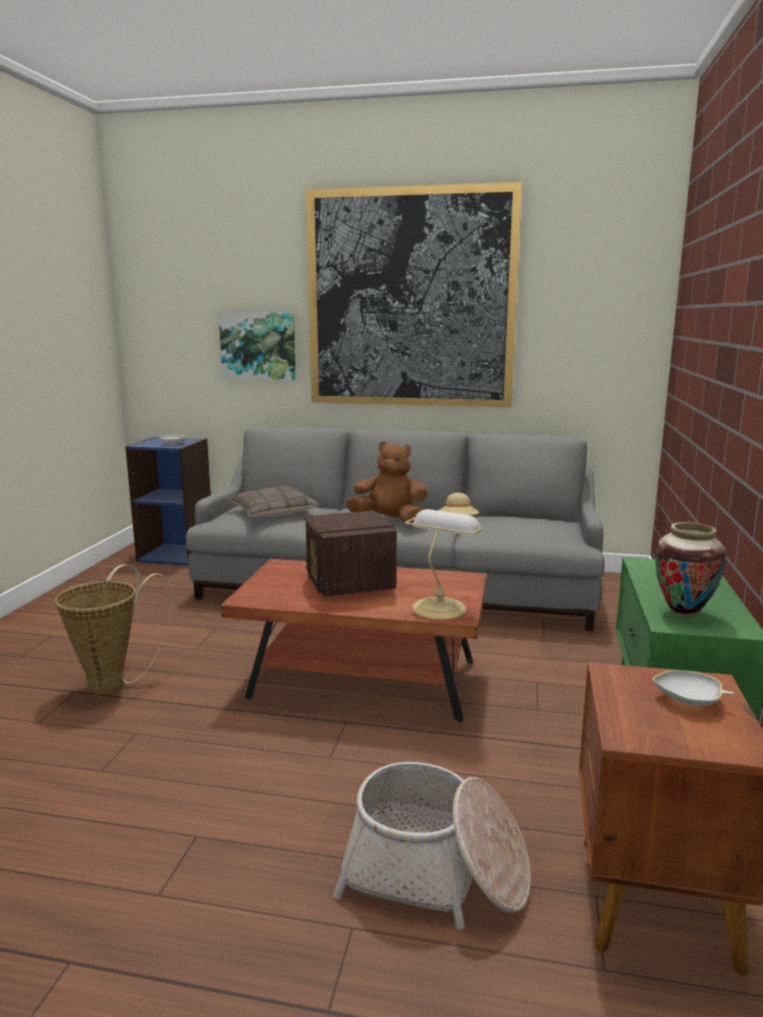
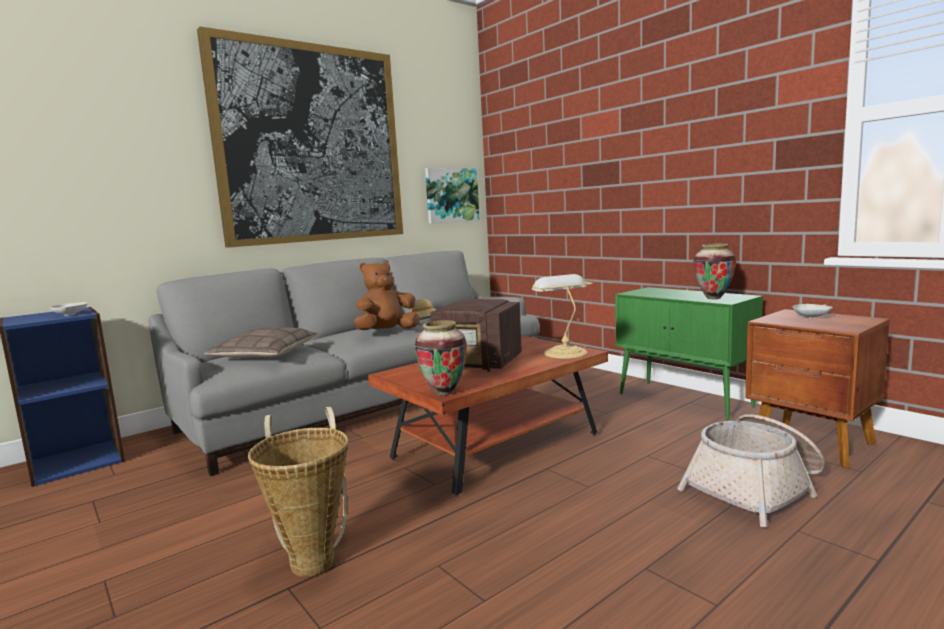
camera: 50 degrees left, 5 degrees down
(245, 598) = (444, 393): none -> vase
(258, 346) = (150, 191): picture -> picture (451, 195)

